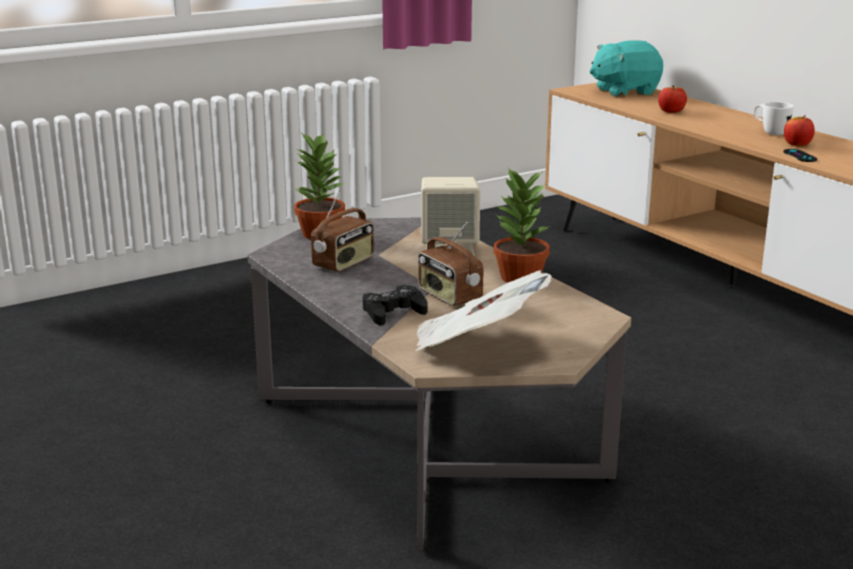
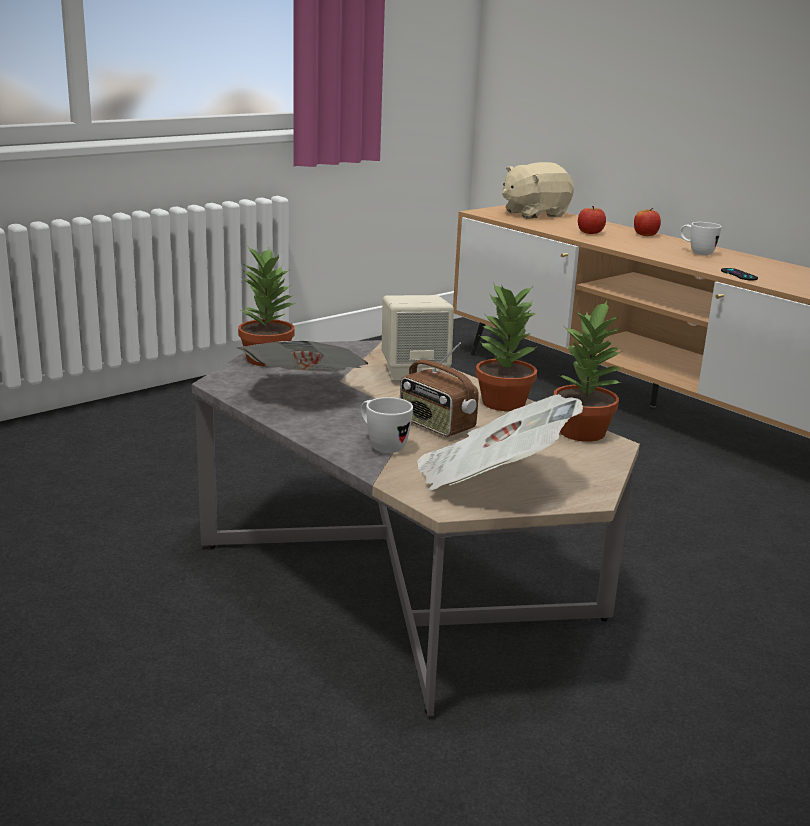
camera: 10 degrees left, 0 degrees up
(344, 263) = (305, 391): radio -> newspaper
(393, 312) = (382, 446): black game controller -> white mug
(582, 306) = (583, 432): none -> potted plant
(624, 91) = (534, 214): turquoise plush toy -> beige plush toy
(797, 144) = (729, 264): apple -> apple (645, 234)

